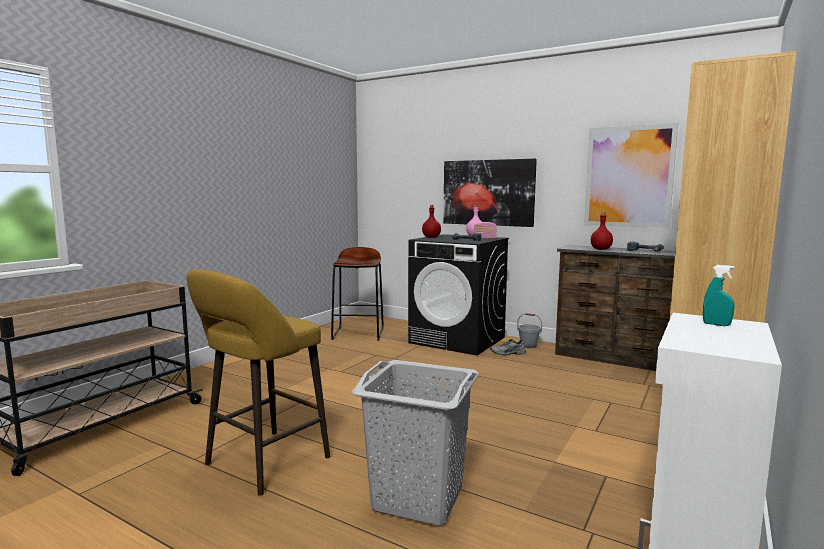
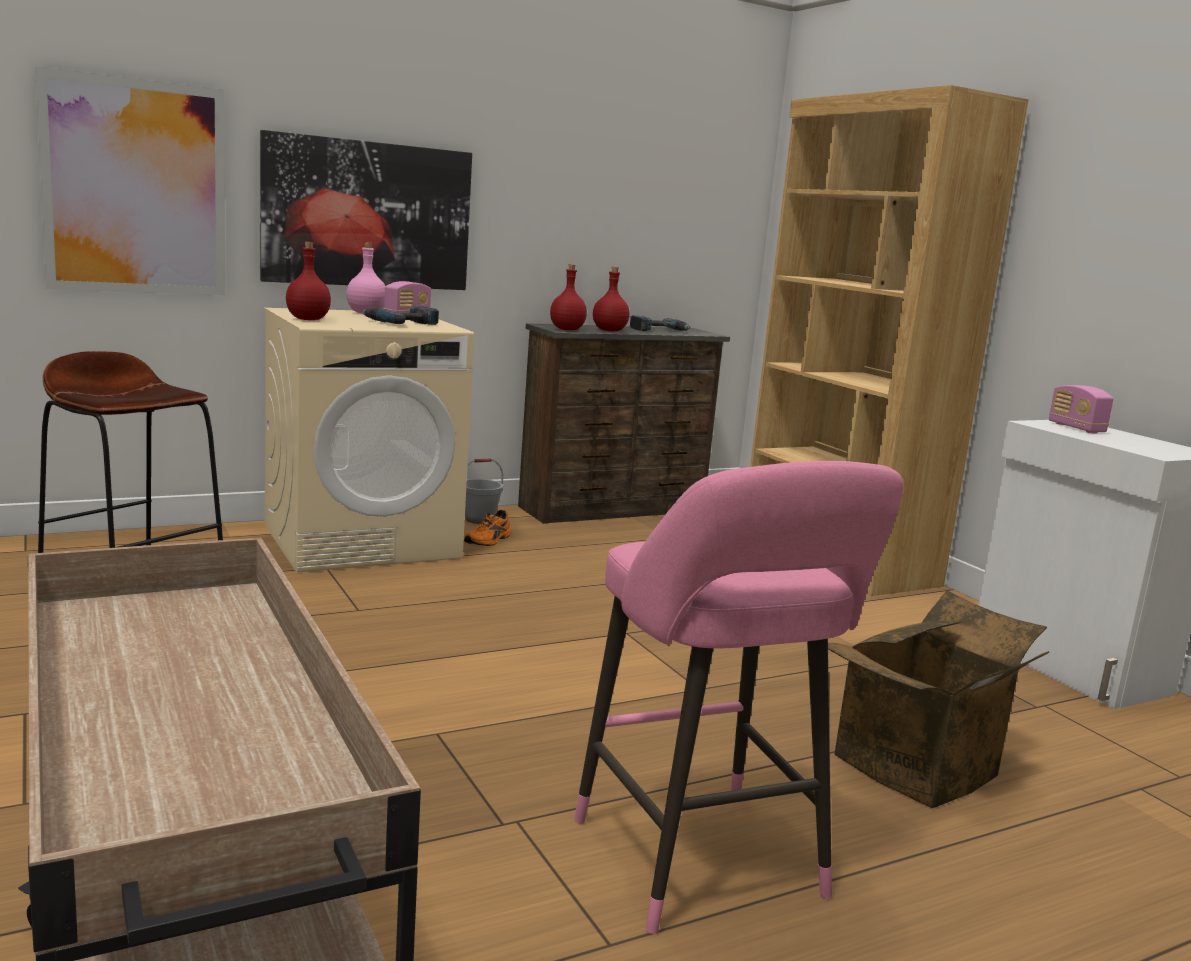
camera: 60 degrees left, 5 degrees up
(262, 463) = (704, 866): yellow stool -> pink stool
(418, 499) = (920, 770): grey laundry basket -> cardboard box
(458, 340) = (362, 541): black washing machine -> beige washing machine
(508, 353) = (489, 540): grey shoe -> orange shoe
(572, 247) = (567, 329): none -> red bottle
(628, 177) = (617, 205): picture -> picture (135, 188)
(716, 324) = (1076, 428): turquoise spray bottle -> radio

